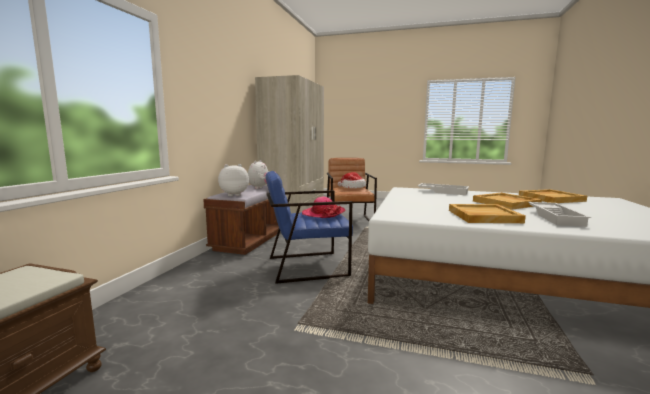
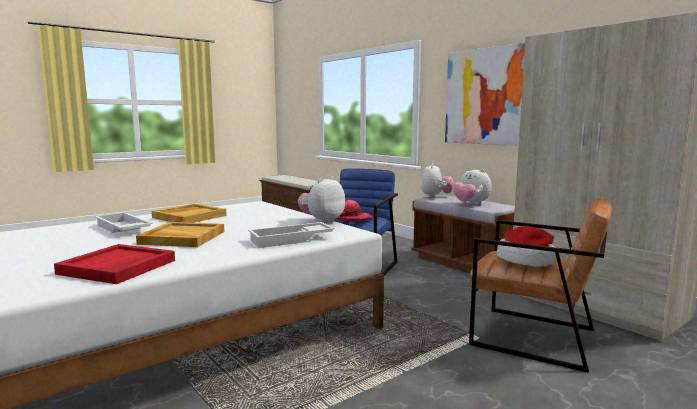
camera: 125 degrees right, 0 degrees up
(220, 102) = (485, 96): none -> picture
(397, 194) = (322, 221): none -> plush toy
(551, 198) = (117, 267): beige tray -> red tray

